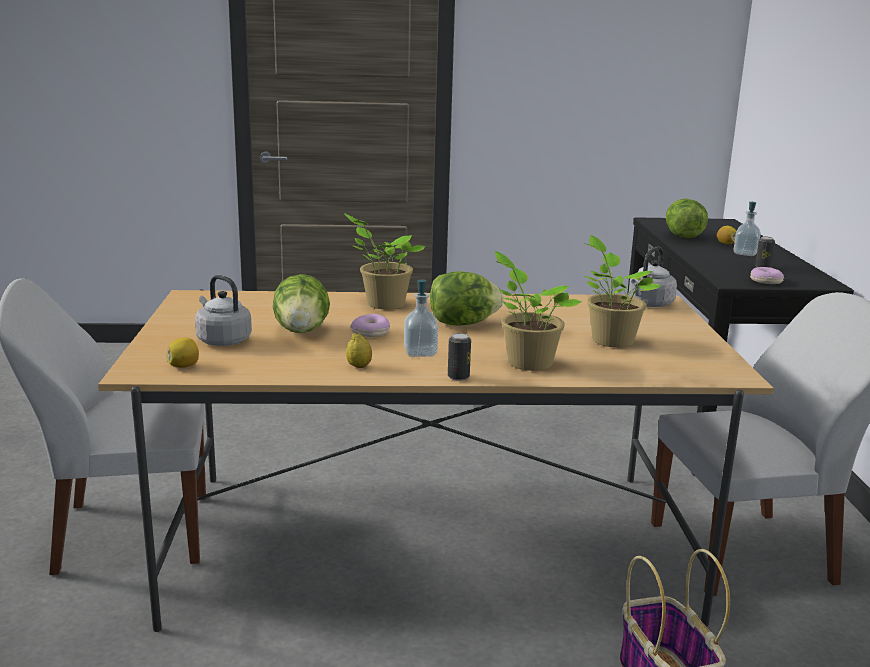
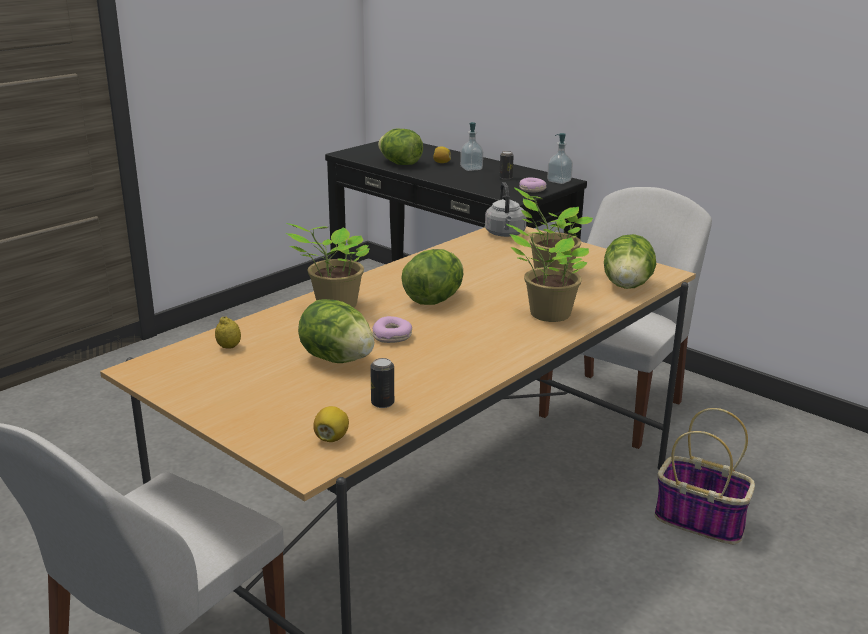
camera: 45 degrees left, 5 degrees up
(222, 340) = (296, 399): grey kettle -> none
(359, 366) = (458, 370): lemon -> lemon (229, 347)
(420, 352) = (467, 338): soap dispenser -> soap dispenser (559, 181)
(458, 377) = (537, 346): can -> can (382, 403)
(663, 371) = (627, 286): none -> lettuce

